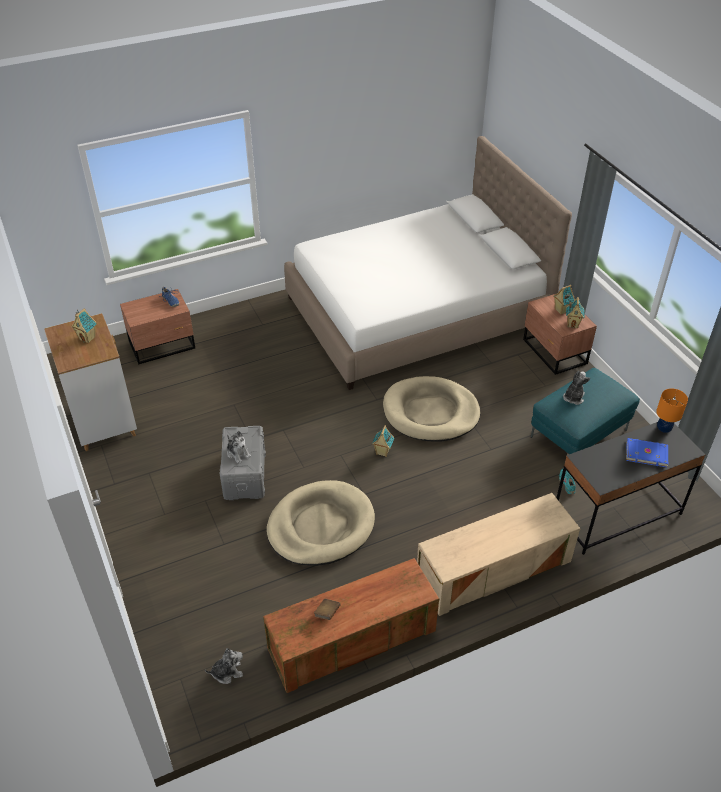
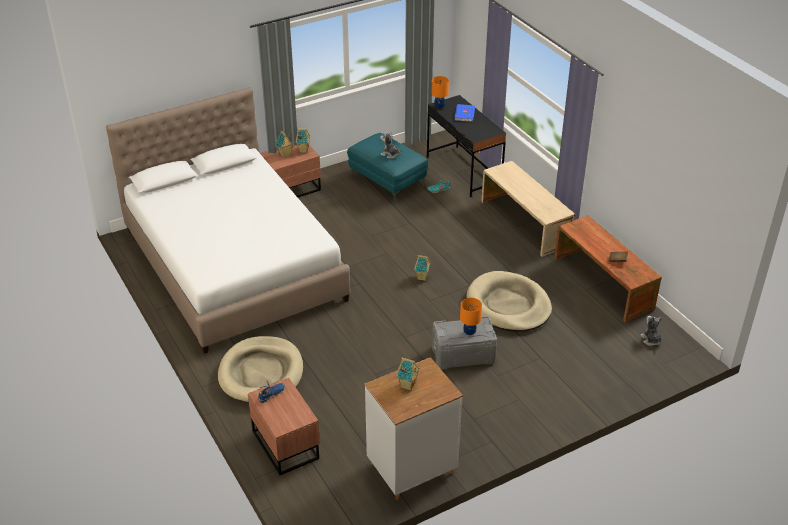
camera: 95 degrees left, 5 degrees down
(238, 453) = (469, 332): plush toy -> orange table lamp
(430, 412) = (372, 253): beige dog bed -> beige dog bed (261, 373)

